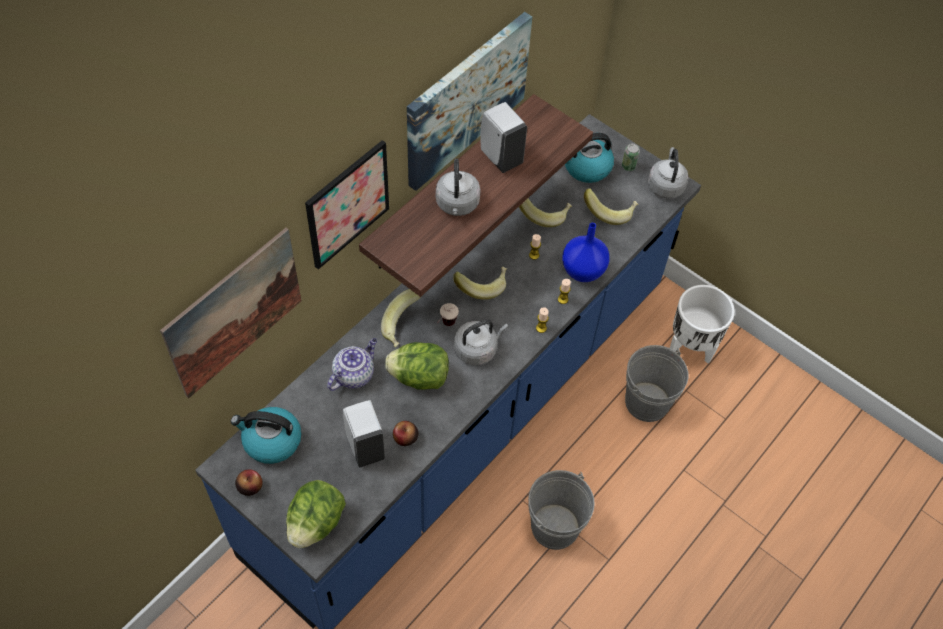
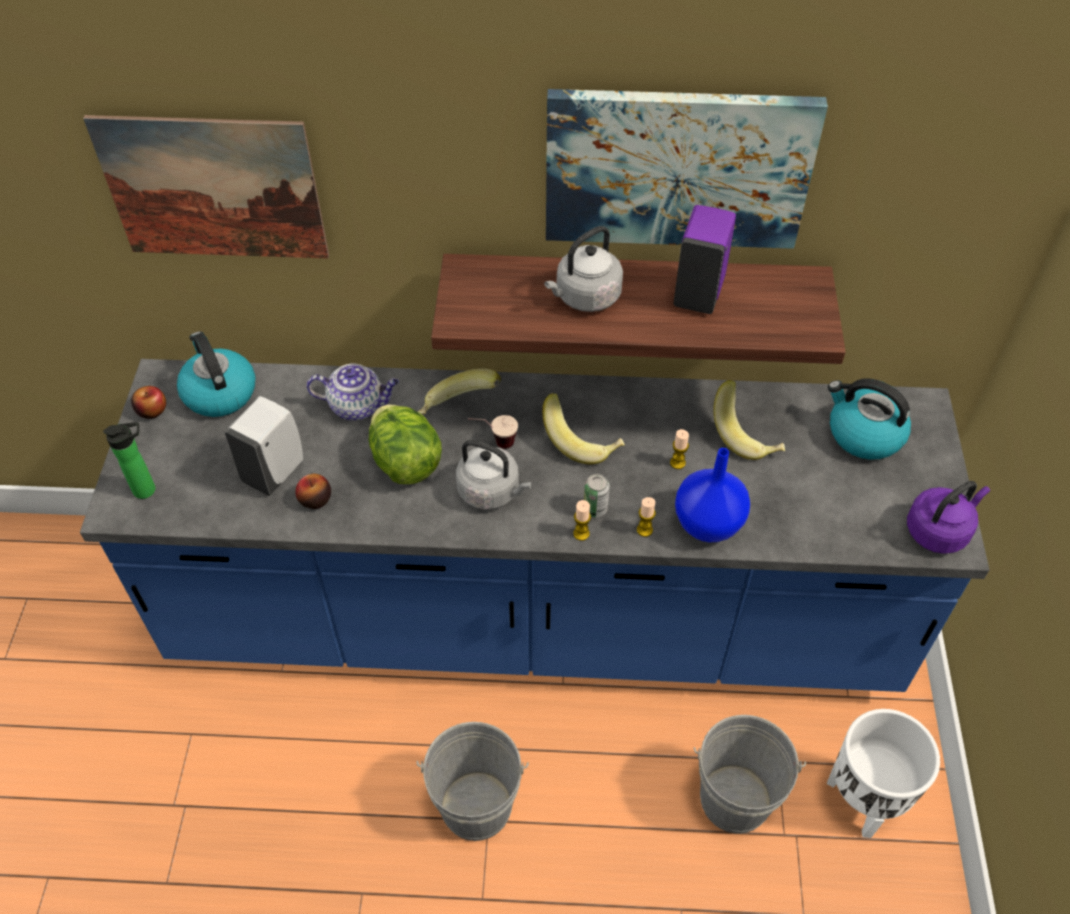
camera: 55 degrees right, 5 degrees down
(316, 522) = (148, 489): lettuce -> bottle
(347, 204) = (423, 172): picture -> none
(500, 157) = (699, 292): white soap dispenser -> purple soap dispenser
(609, 211) = (826, 497): banana -> none
(628, 166) = (919, 474): can -> can (595, 509)
(665, 185) = (939, 530): grey kettle -> purple kettle

